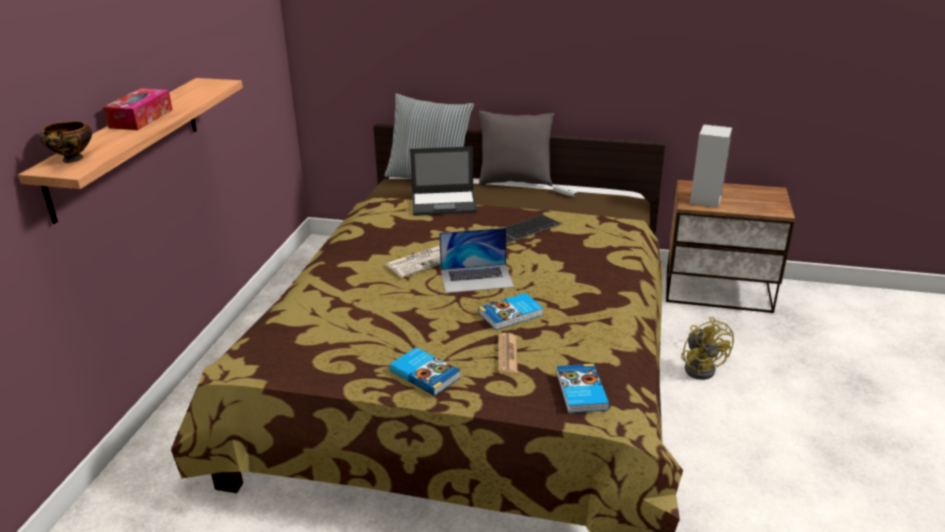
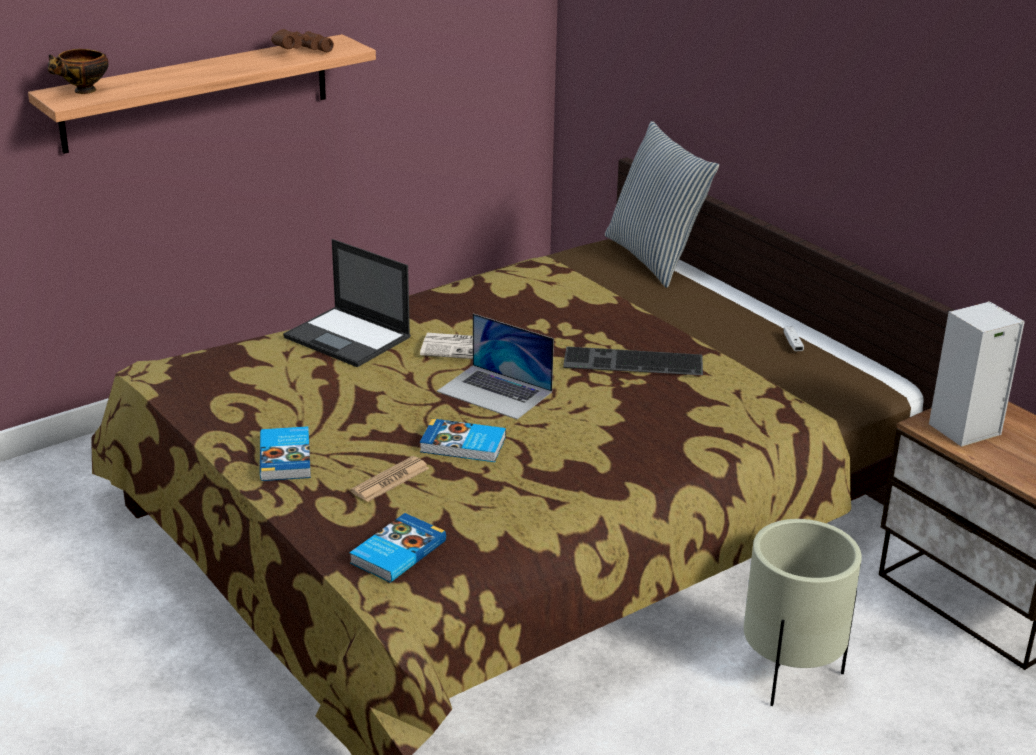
camera: 40 degrees right, 0 degrees up
(141, 118) = (207, 67): tissue box -> none
(192, 94) = (300, 52): none -> brown binoculars
(444, 203) = (610, 294): laptop -> laptop (349, 337)
(515, 181) = (758, 303): grey pillow -> none
(701, 367) = (790, 673): yellow fan -> beige planter

